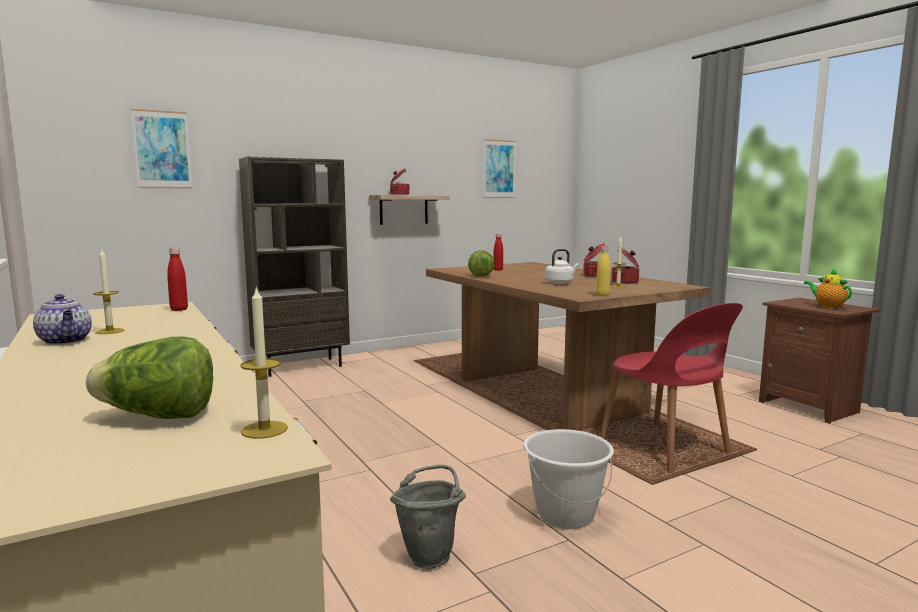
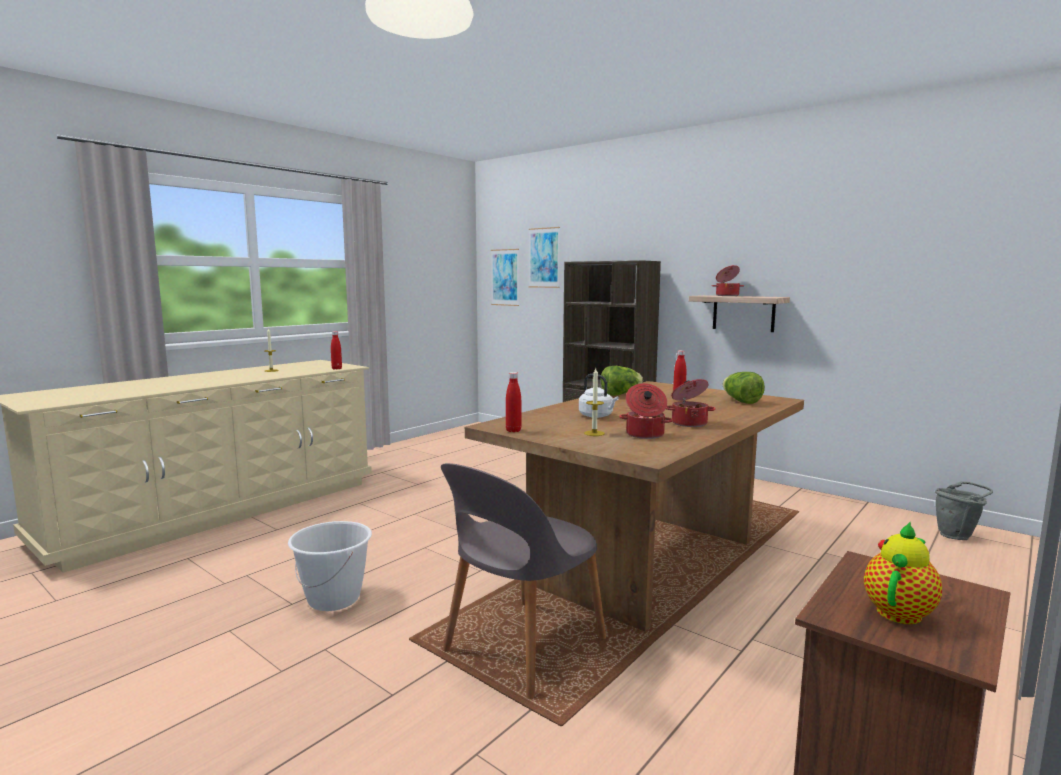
camera: 70 degrees right, 0 degrees up
(66, 341) = (248, 370): teapot -> none
(158, 417) = (98, 393): lettuce -> lettuce (741, 401)
(264, 430) = (67, 402): candle -> none
(430, 554) = (272, 558): grey bucket -> grey bucket (957, 536)
(499, 169) = (905, 259): picture -> picture (505, 277)
(602, 295) = (513, 430): yellow bottle -> red bottle
(665, 447) = (522, 647): red chair -> grey chair

